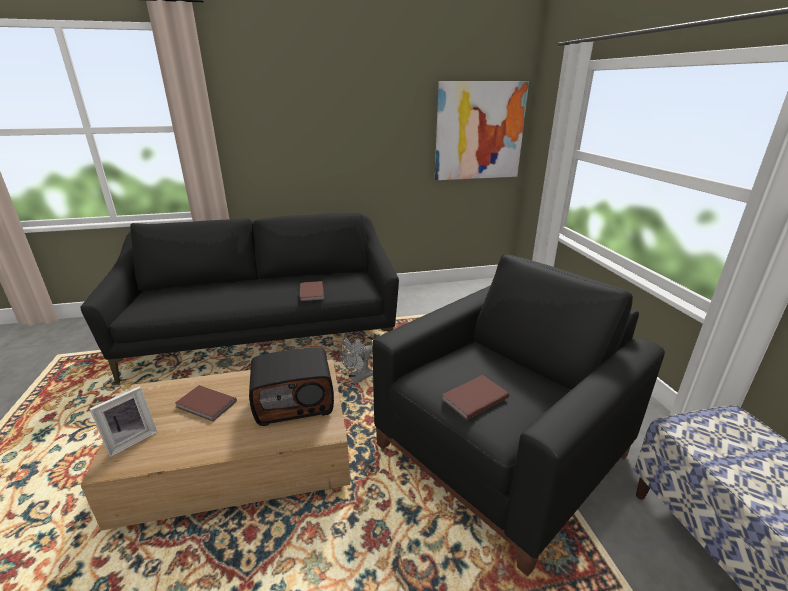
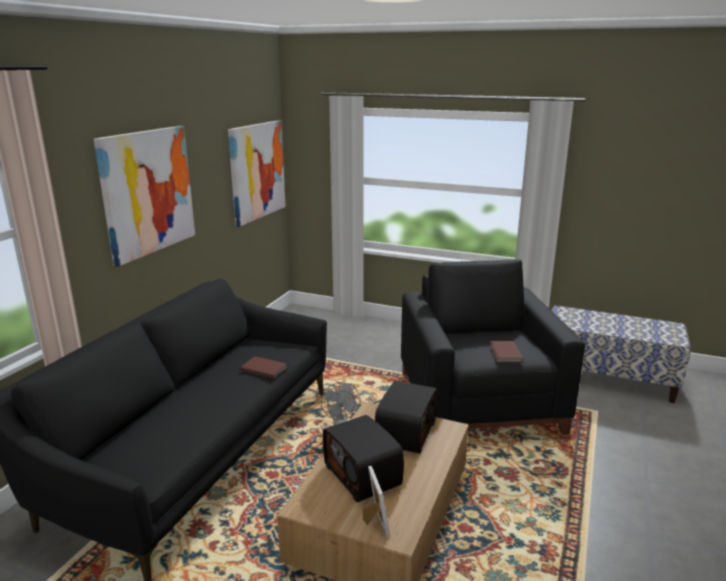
camera: 55 degrees left, 5 degrees down
(206, 405) = (364, 475): brown book -> radio
(321, 124) = (148, 192): none -> picture

